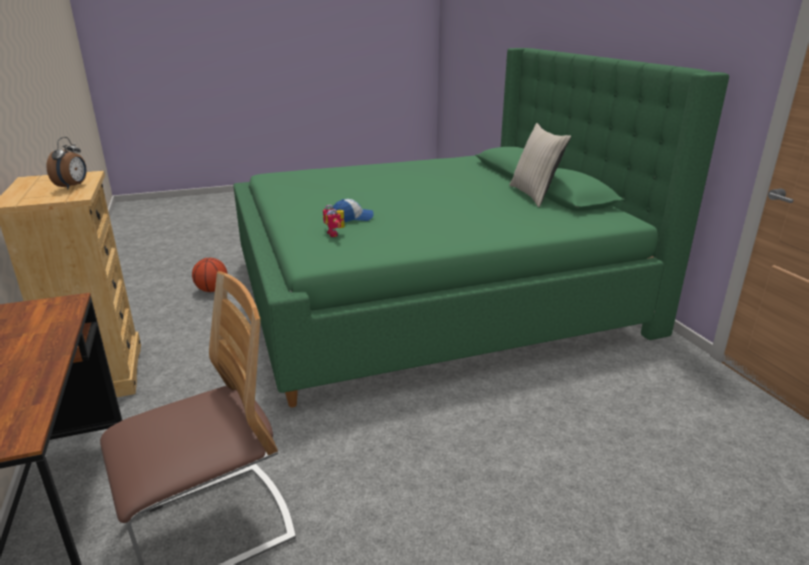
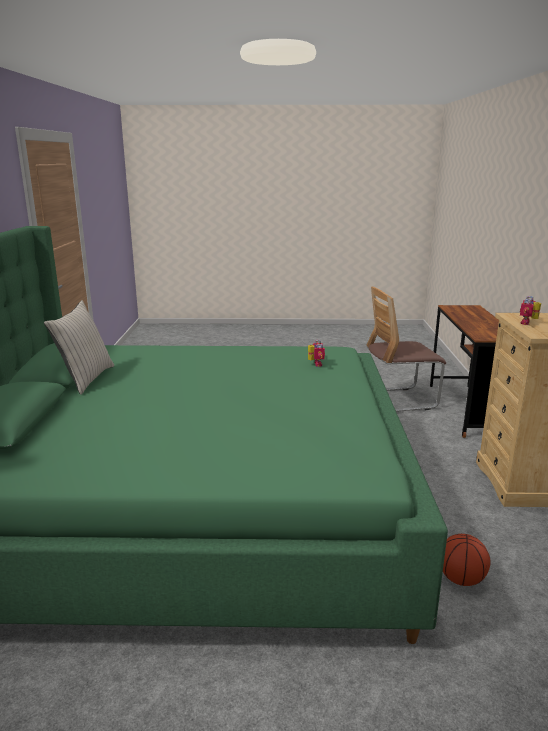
camera: 160 degrees left, 5 degrees down
(73, 186) = (528, 323): alarm clock -> toy robot
(352, 218) = (292, 376): cap -> none

